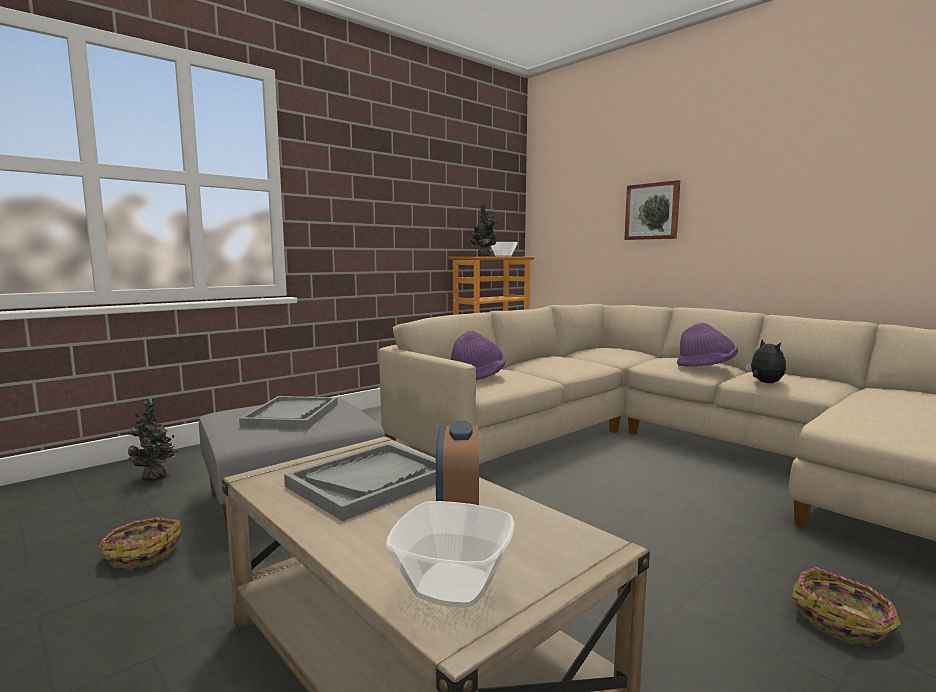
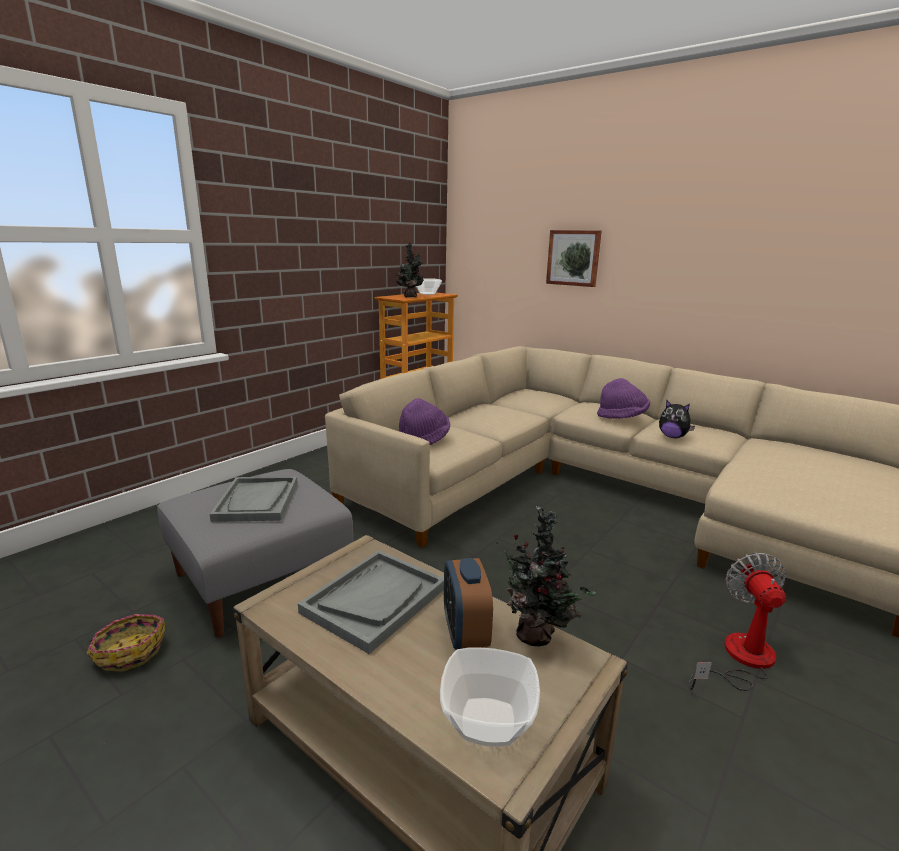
camera: 10 degrees left, 10 degrees up
(156, 478) = (109, 558): potted plant -> potted plant (538, 636)
(764, 383) = (673, 437): plush toy -> plush toy turned 150 degrees clockwise
(843, 621) = (740, 659): basket -> fan

